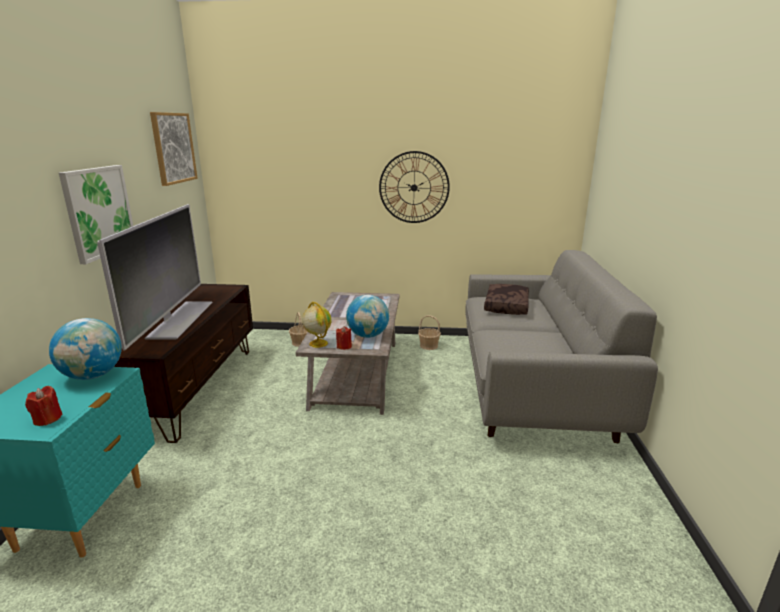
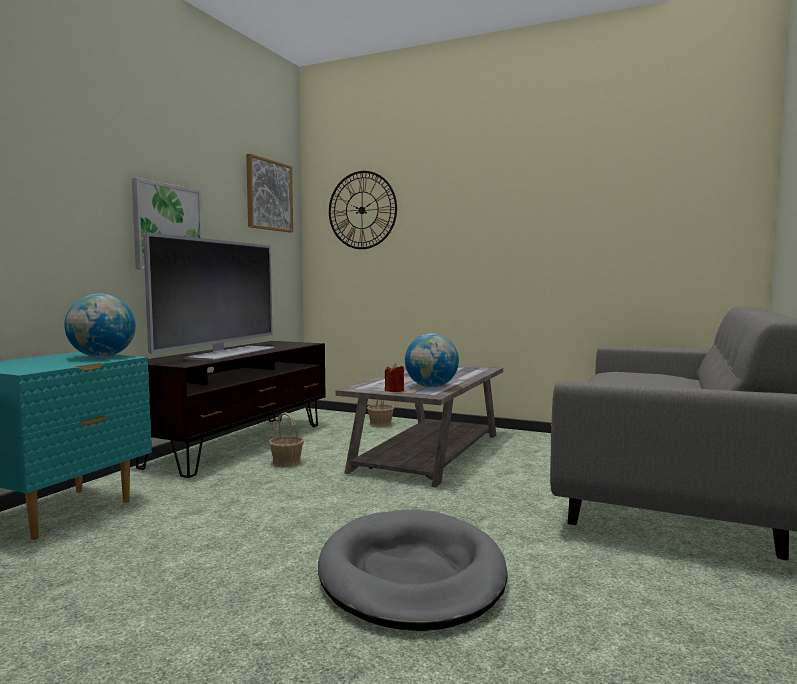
camera: 20 degrees right, 15 degrees down
(47, 419) = (33, 368): red candle -> none
(318, 343) = (366, 387): globe -> none
(414, 187) = (527, 236): wall clock -> wall clock (362, 210)
(416, 516) = (411, 575): none -> grey dog bed
(428, 346) = (540, 441): basket -> basket (286, 462)
(507, 306) = (639, 377): brown pillow -> none

